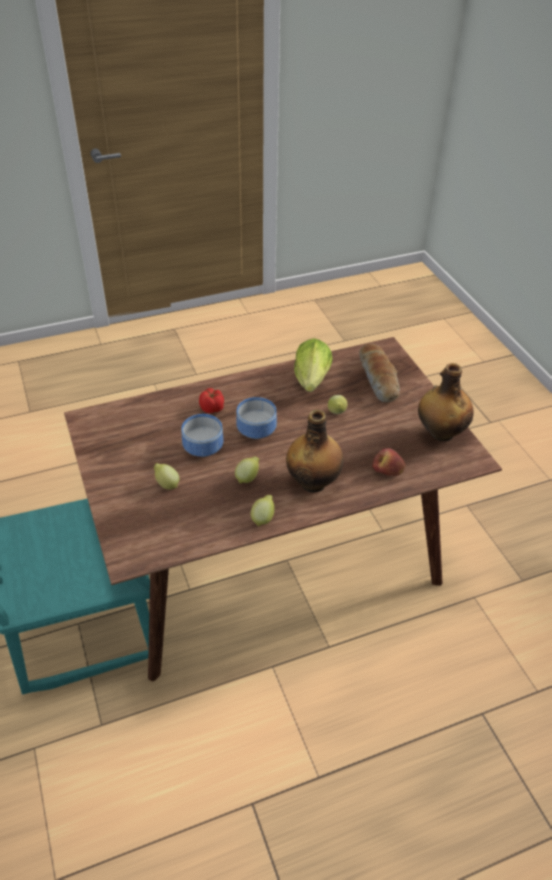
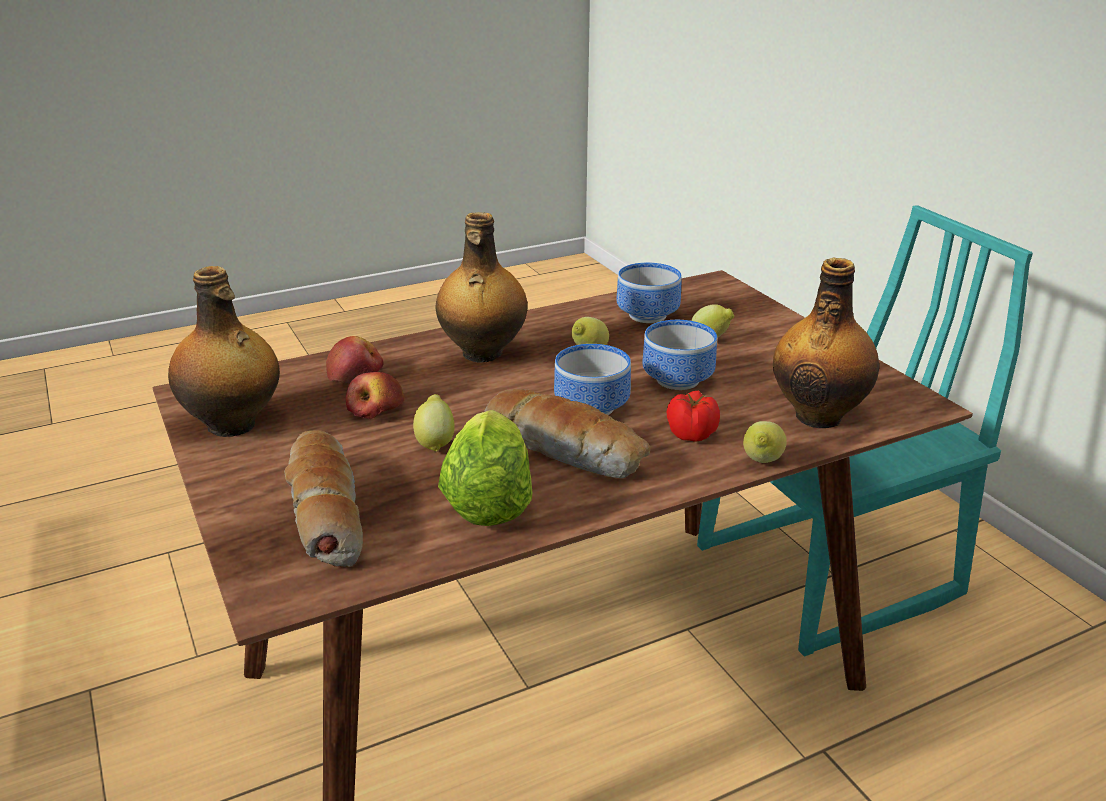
camera: 175 degrees right, 15 degrees down
(142, 415) = (819, 415): none -> bottle
(199, 516) = (644, 315): none -> bowl
(263, 518) = (554, 318): lemon -> lemon (761, 462)
(275, 404) = (565, 450): none -> bread
(369, 437) = (376, 410): none -> apple

